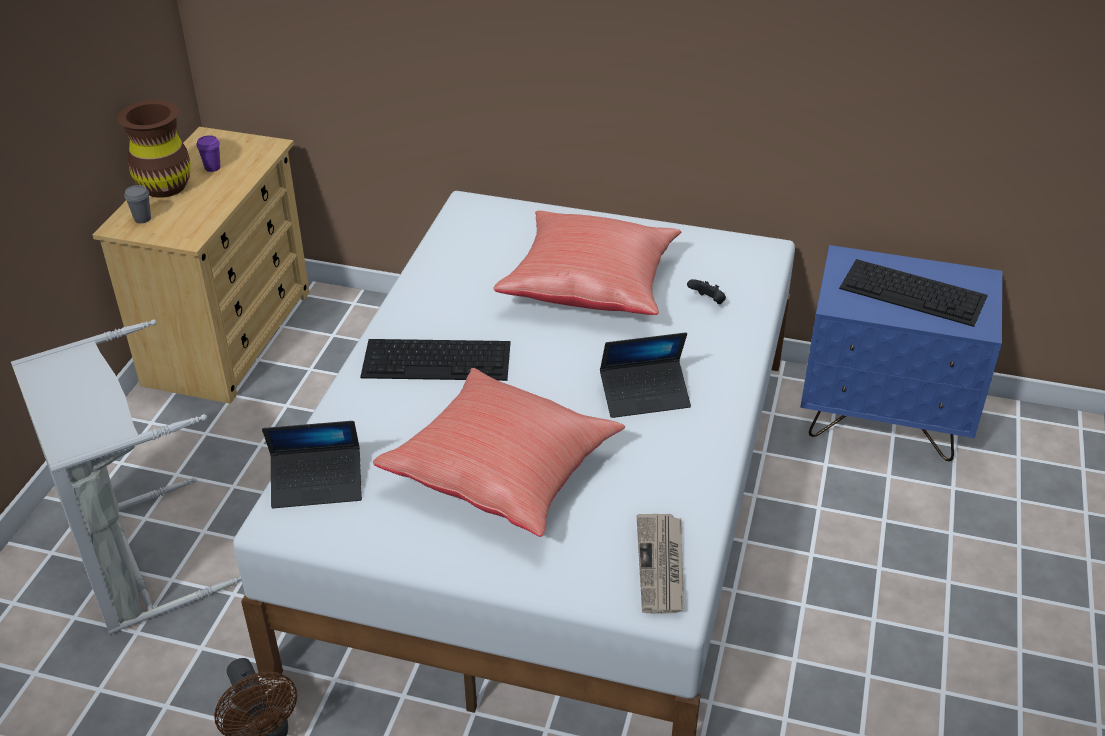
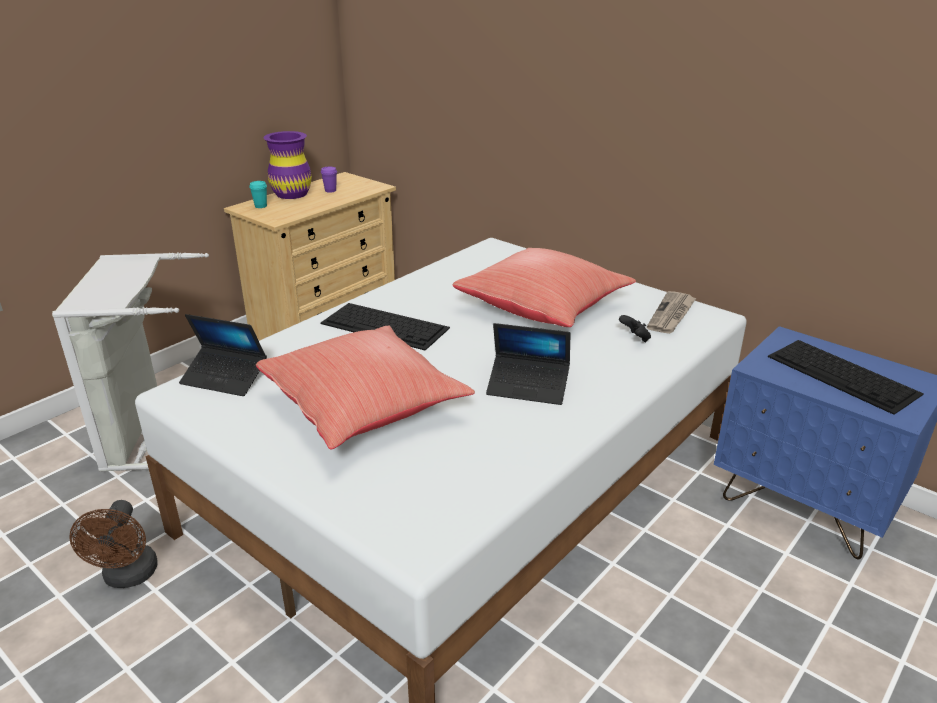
camera: 25 degrees right, 10 degrees down
(142, 219) = (261, 206): grey cup -> turquoise cup
(164, 186) = (291, 194): brown vase -> purple vase
(661, 566) = (435, 515): newspaper -> newspaper (671, 315)

